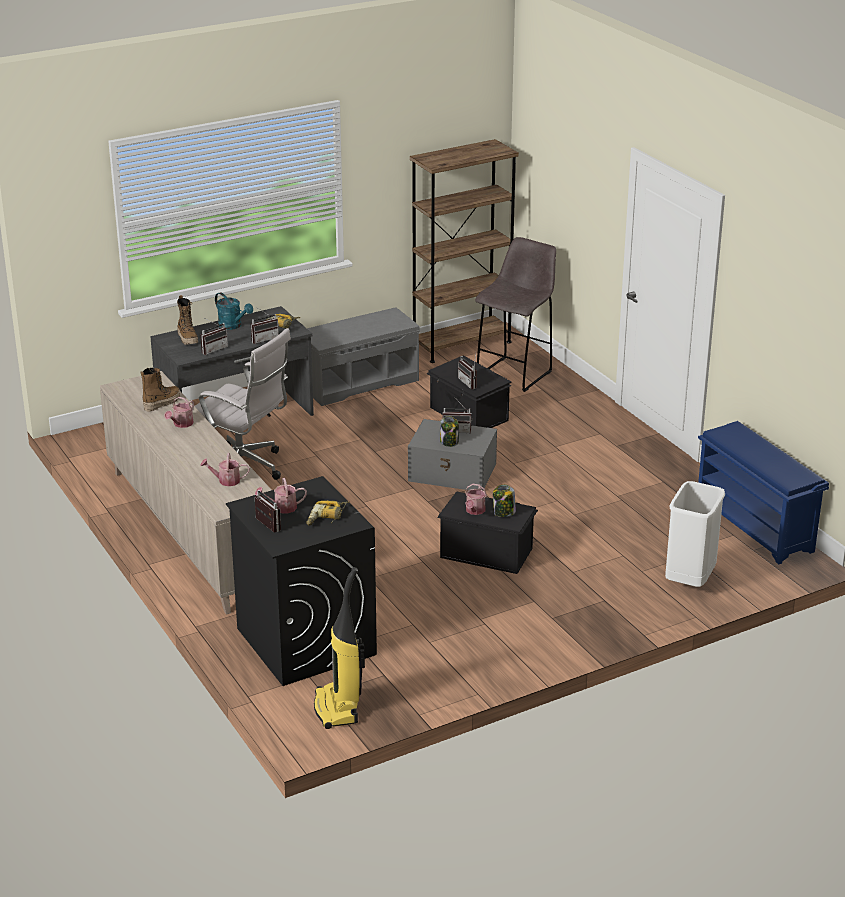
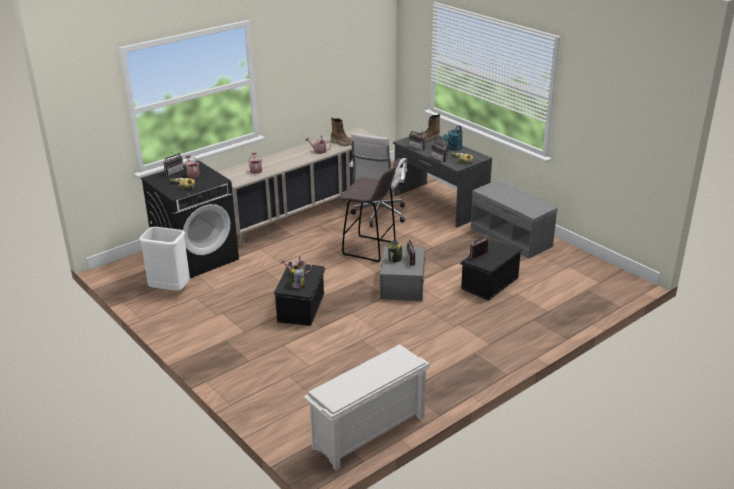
camera: 80 degrees right, 0 degrees up
(338, 708) = (131, 276): vacuum cleaner -> none
(461, 344) = (599, 269): brown bookcase -> none
(515, 373) = (567, 297): grey stool -> grey stool (371, 249)
(689, 581) = (278, 400): white trash can -> white trash can (170, 290)
(755, 526) = (368, 434): blue shoe rack -> white shoe rack

